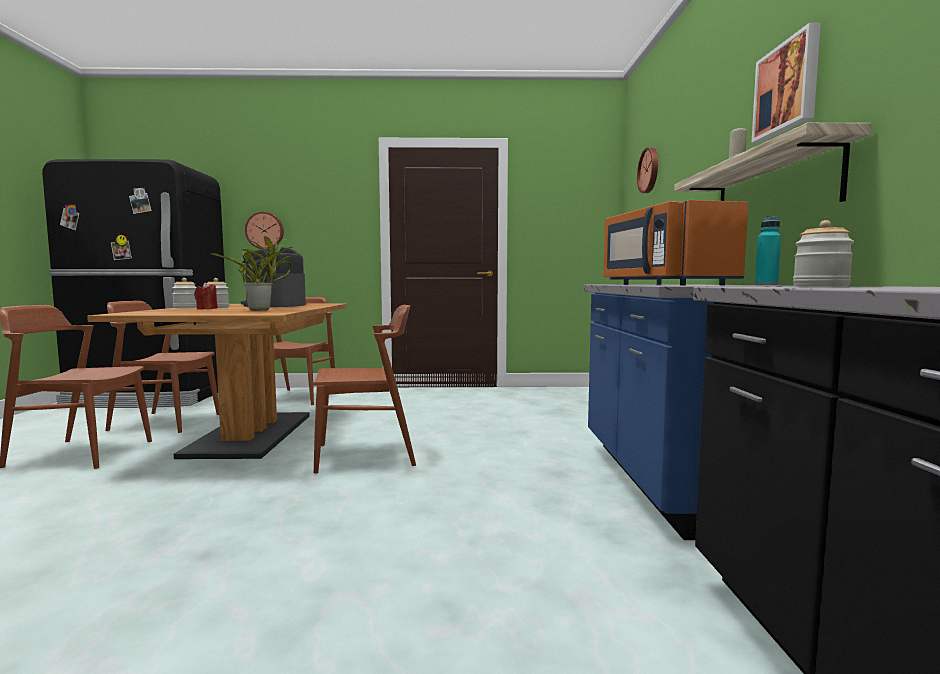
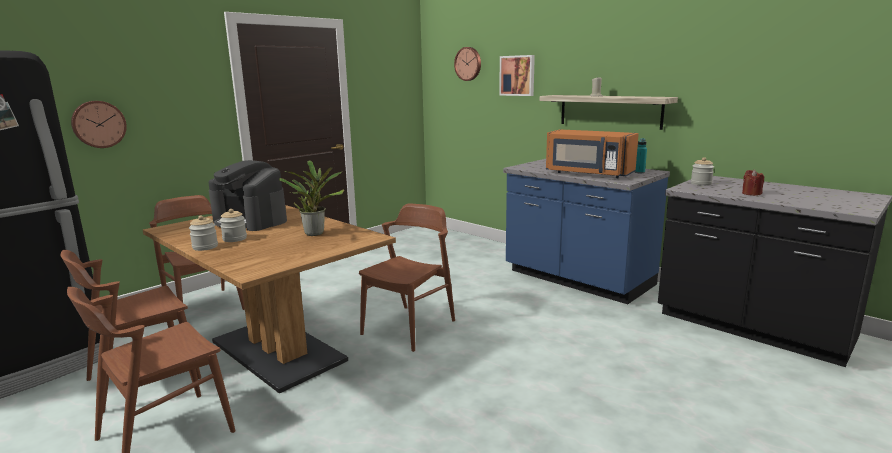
camera: 45 degrees left, 10 degrees up
(206, 309) = (253, 244): red candle -> red candle (751, 193)
(788, 88) = (620, 58): picture -> picture (517, 75)

